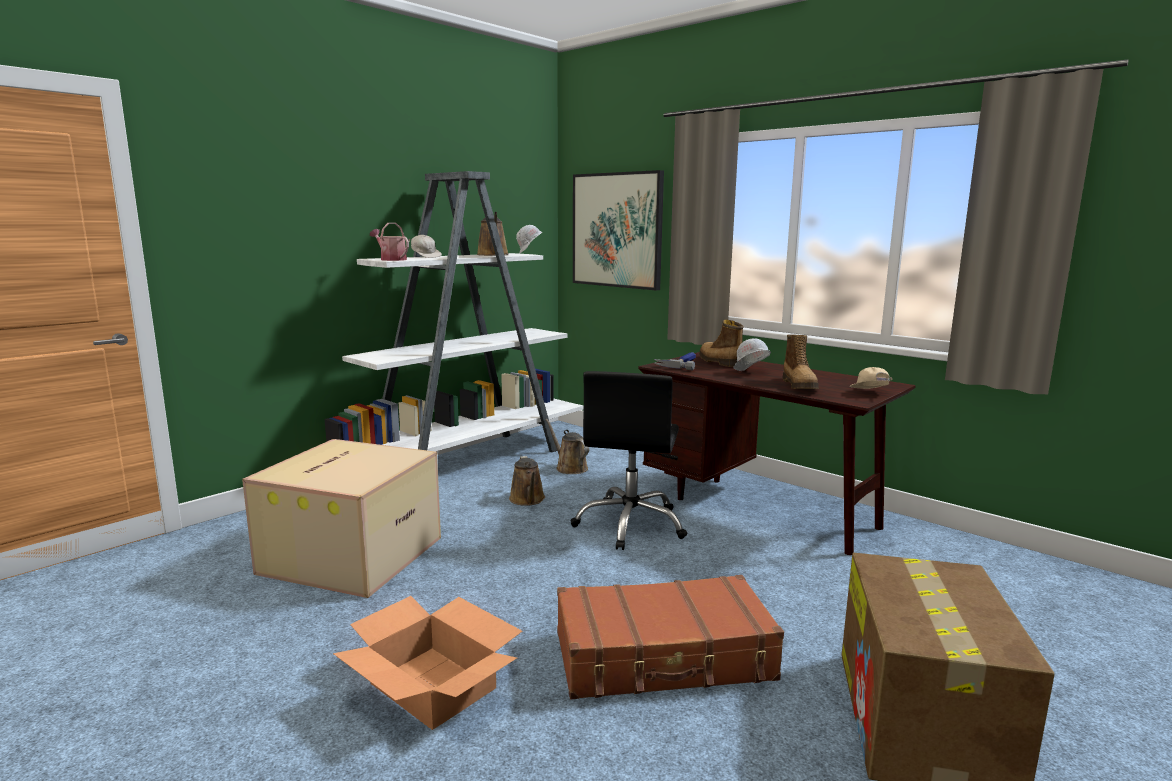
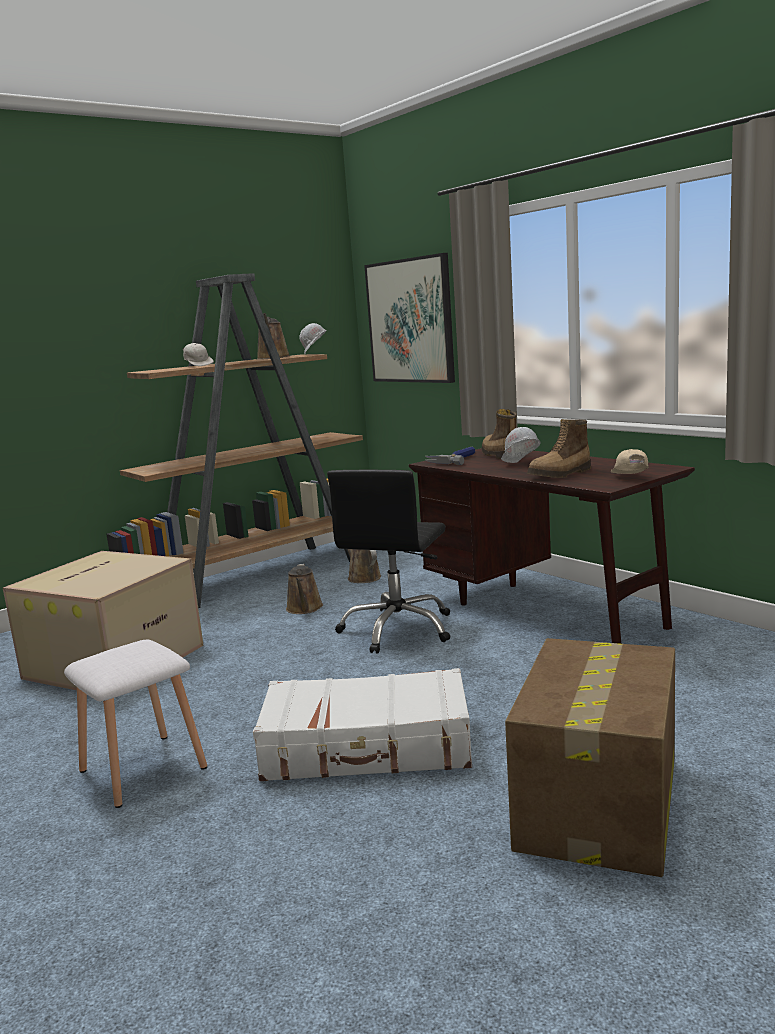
camera: 10 degrees right, 0 degrees up
(391, 259) = (157, 370): watering can -> none
(433, 685) = (141, 769): cardboard box -> white stool
(468, 462) = (262, 575): white bookcase -> brown bookcase
(664, 657) = (367, 748): brown suitcase -> white suitcase
(800, 386) = (561, 475): boot -> boot turned 45 degrees clockwise

